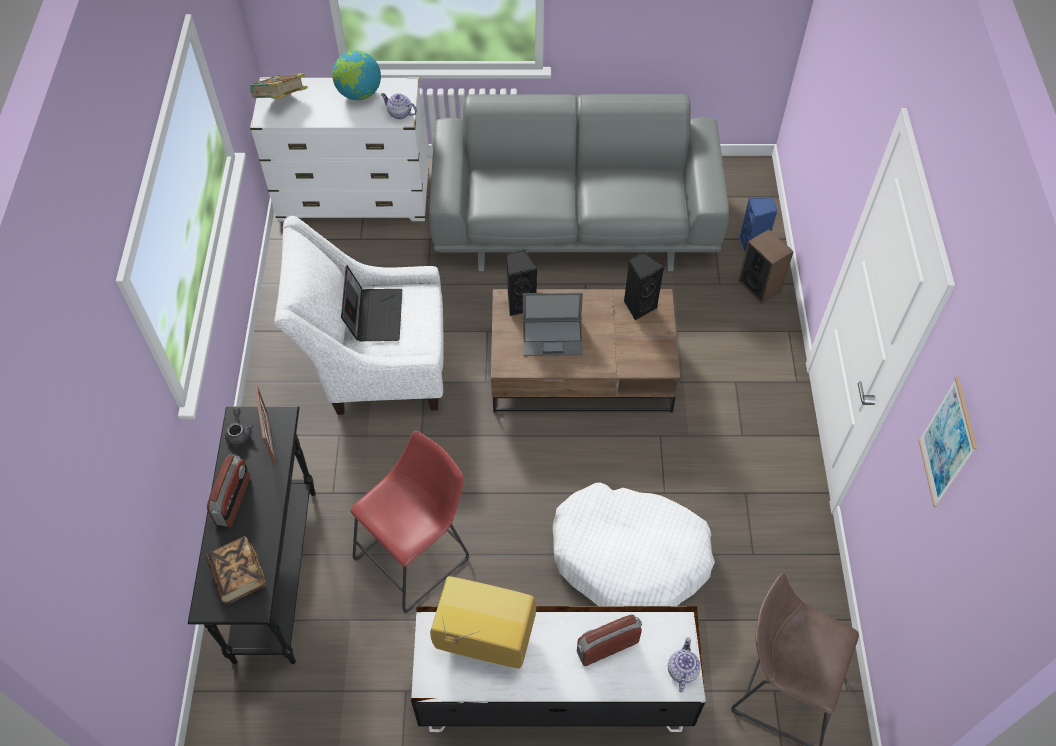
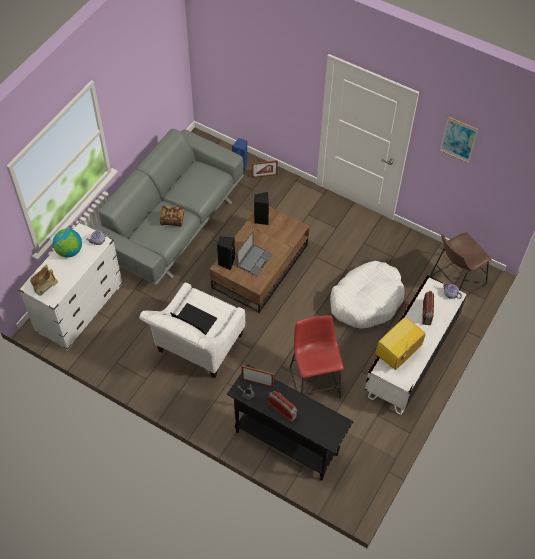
camera: 60 degrees left, 0 degrees up
(238, 575) = (323, 423): book -> book (172, 219)
(759, 285) = (264, 176): speaker -> picture frame

